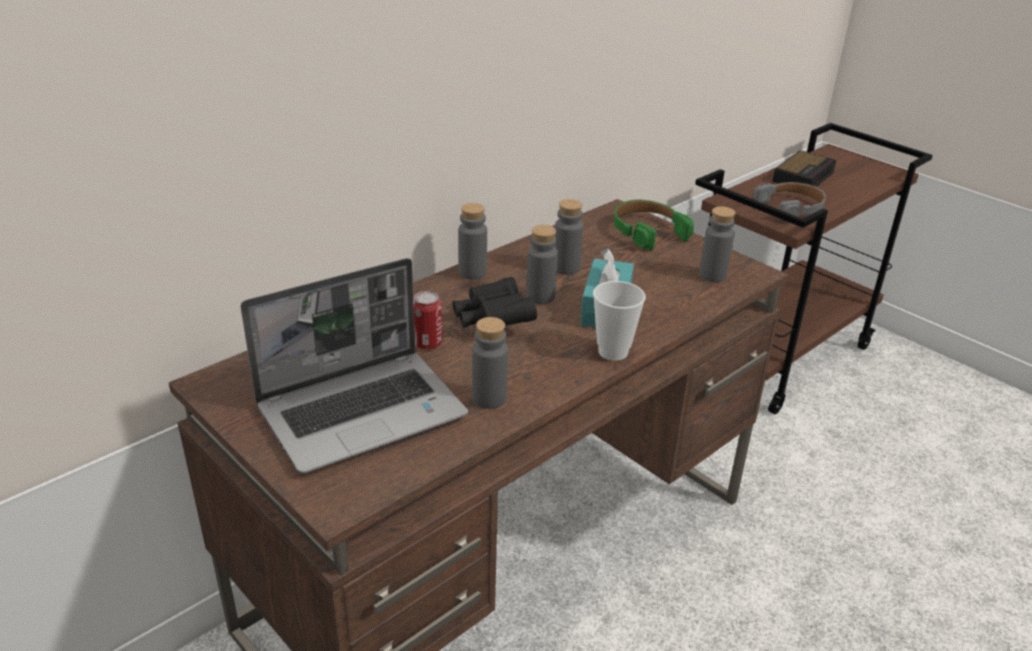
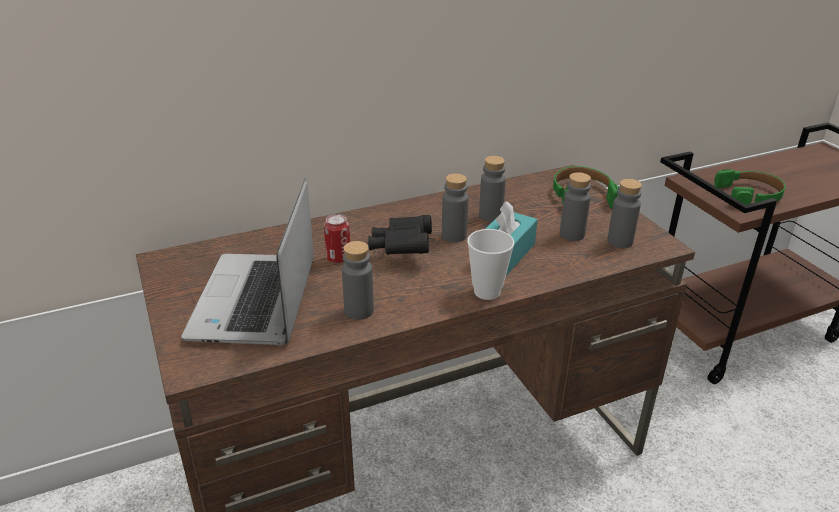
camera: 20 degrees right, 0 degrees up
(363, 411) = (256, 302): laptop -> laptop turned 105 degrees clockwise
(472, 273) = (410, 208): grey bottle -> grey bottle (572, 234)
(790, 208) = (749, 195): grey headphones -> green headphones
(804, 176) = (779, 168): alarm clock -> none

